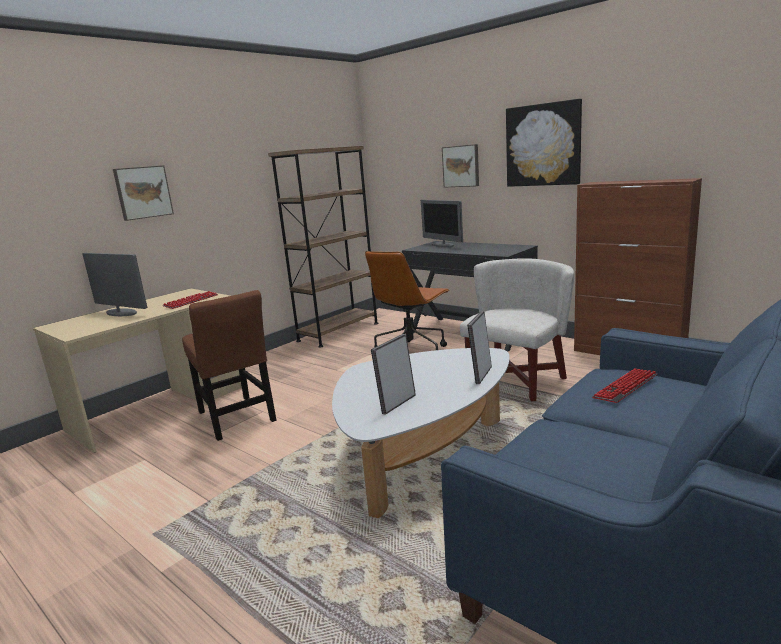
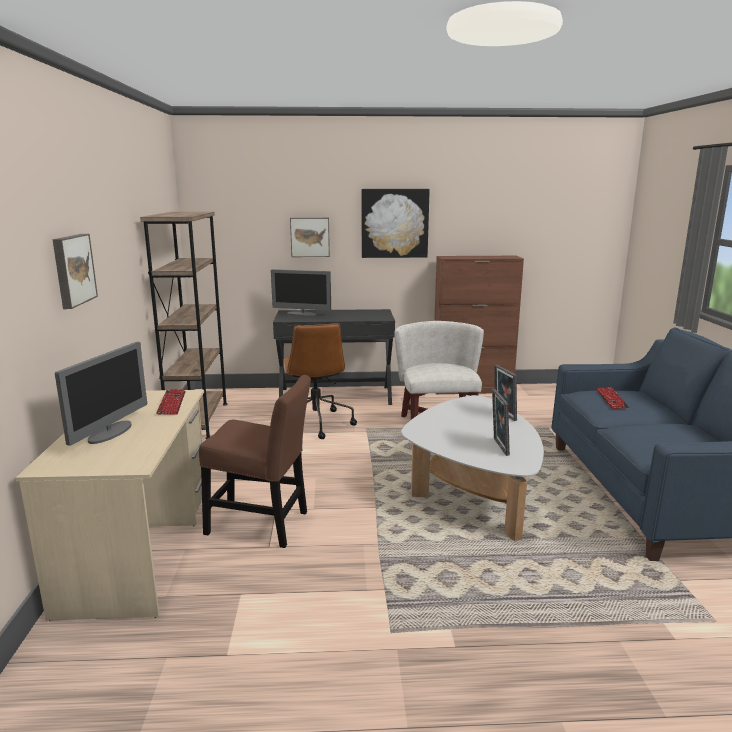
camera: 45 degrees left, 0 degrees up
(121, 313) = (110, 432): monitor -> monitor turned 120 degrees clockwise

